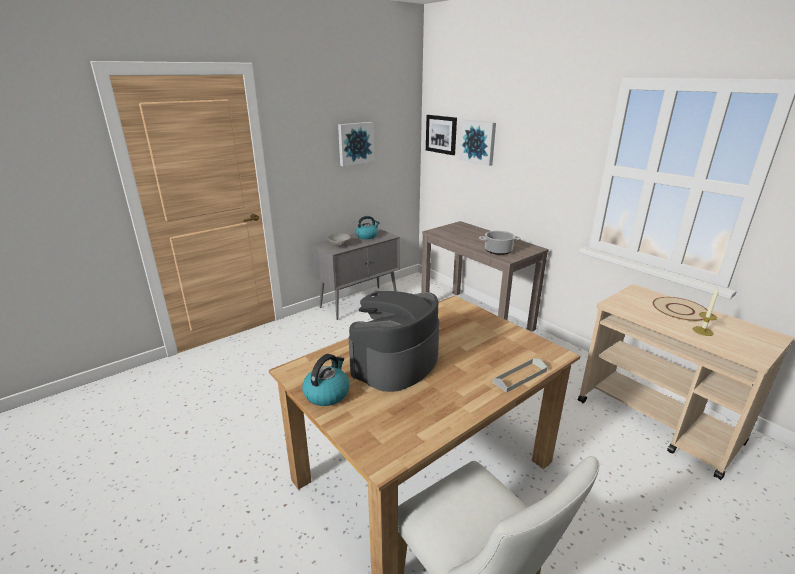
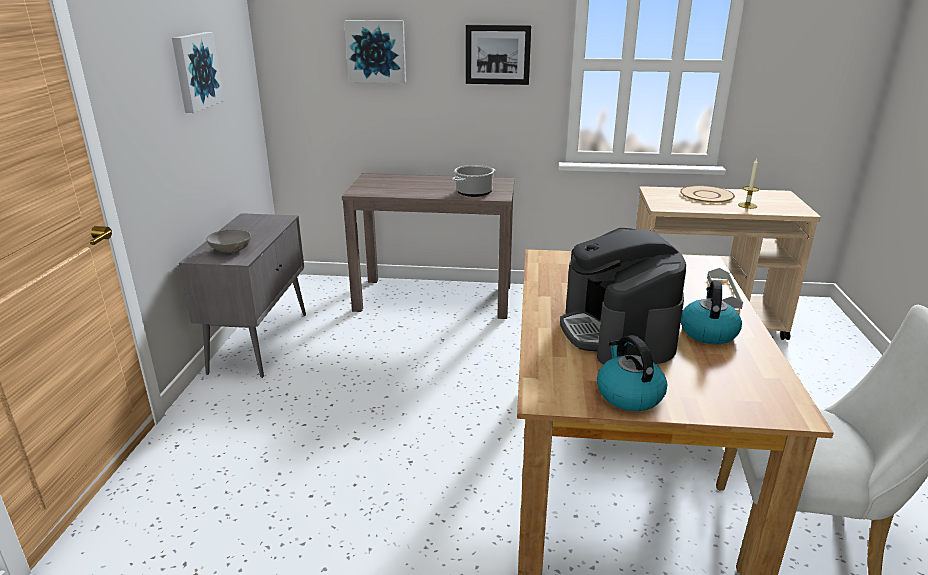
camera: 45 degrees left, 0 degrees up
(367, 236) = (249, 227): kettle -> kettle (707, 332)
(441, 134) = (300, 47): picture -> picture (498, 54)

